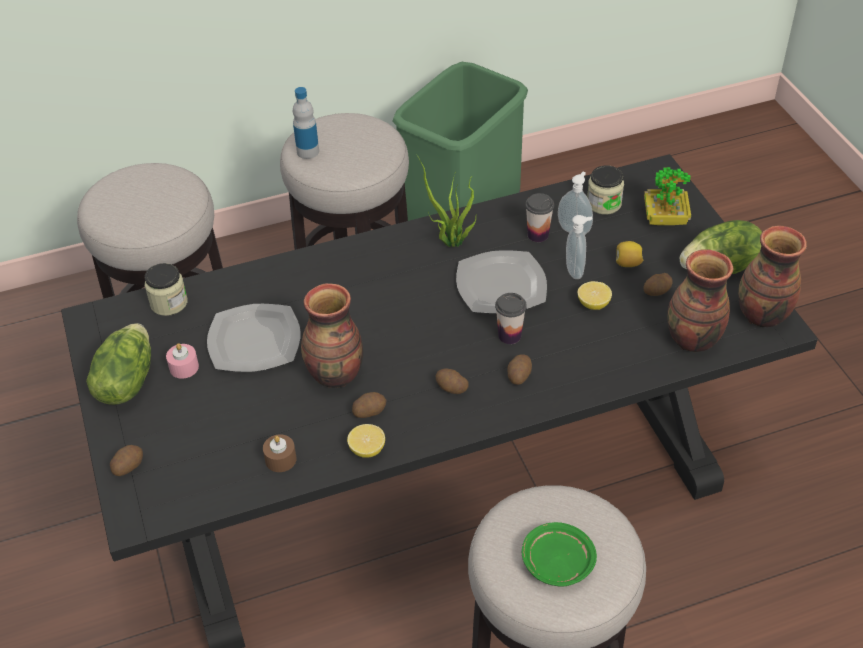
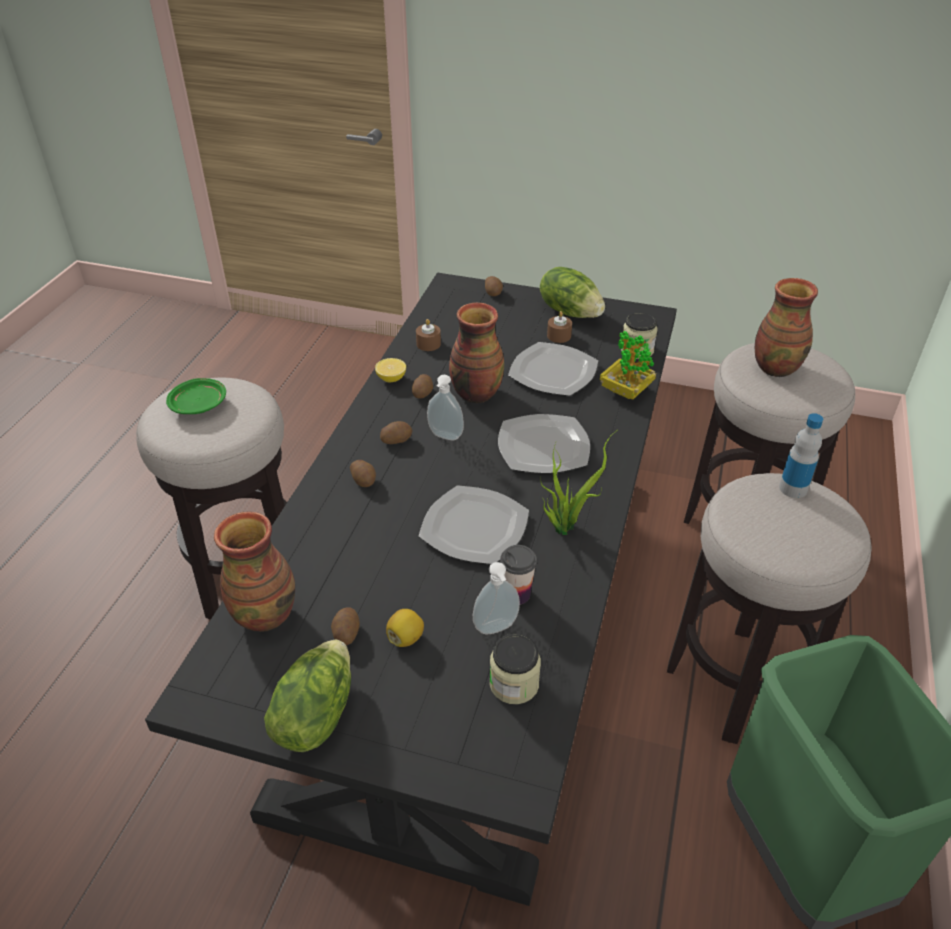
camera: 125 degrees right, 5 degrees down
(184, 367) = (559, 336): pink candle -> brown candle
(372, 294) = (544, 447): none -> plate
(509, 335) = (410, 499): cup -> none
(576, 271) = (438, 590): soap dispenser -> soap dispenser (444, 437)
(593, 304) = (384, 574): lemon -> none
(665, 219) = (436, 724): potted plant -> potted plant (625, 391)
(761, 315) = (223, 695): vase -> vase (775, 367)

